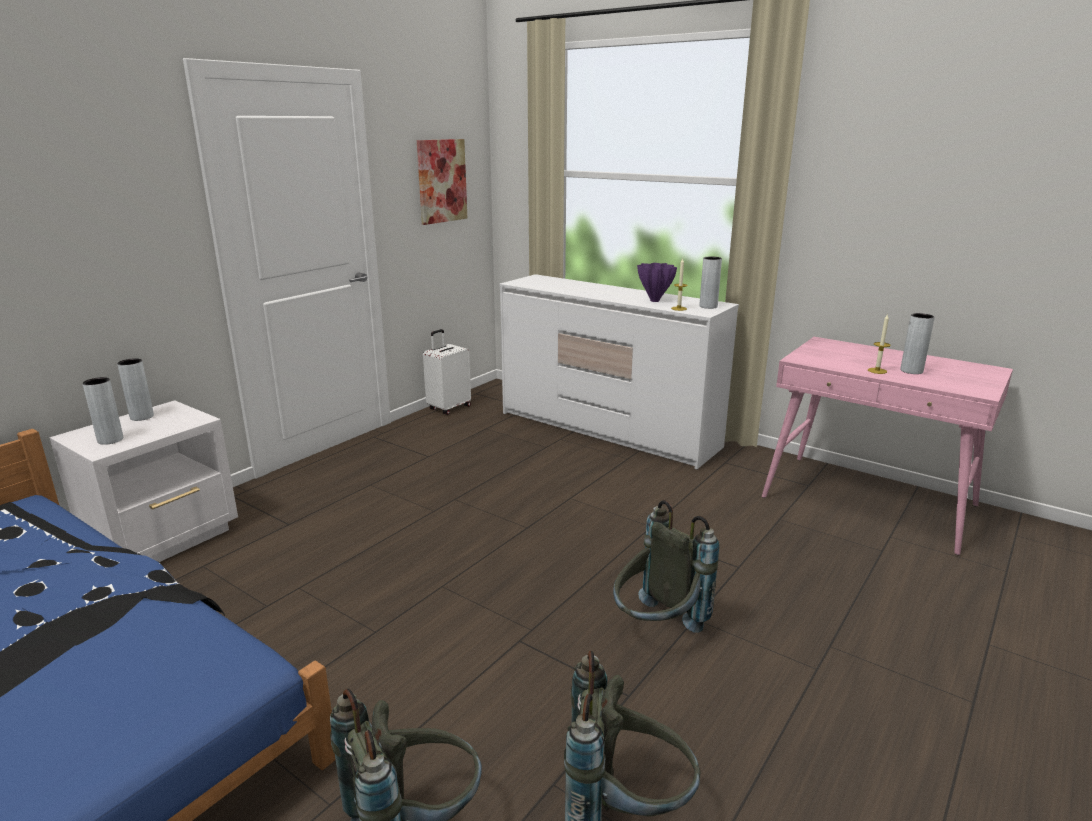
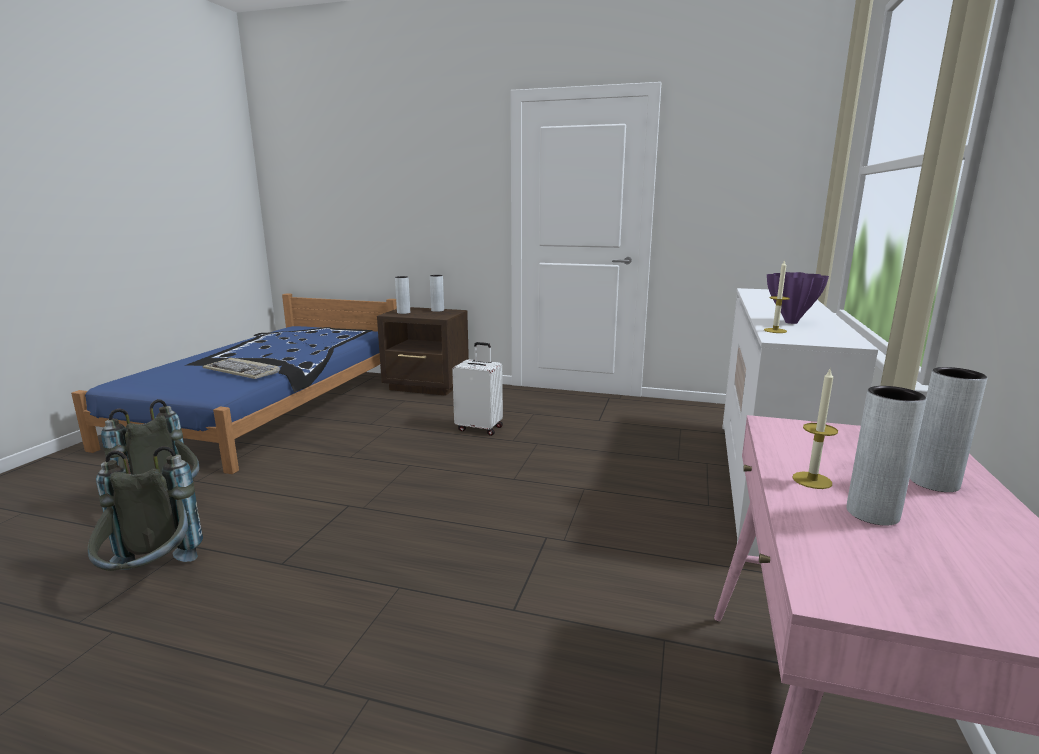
camera: 70 degrees right, 5 degrees down
(130, 643) = (243, 371): none -> keyboard
(166, 539) = (427, 386): white nightstand -> brown nightstand
(441, 181) = (750, 184): picture -> none
(448, 408) = (699, 407): white suitcase -> white suitcase (480, 428)
(657, 629) = (376, 566): grey backpack -> none
(708, 306) = (819, 339): grey vase -> grey vase (934, 482)

